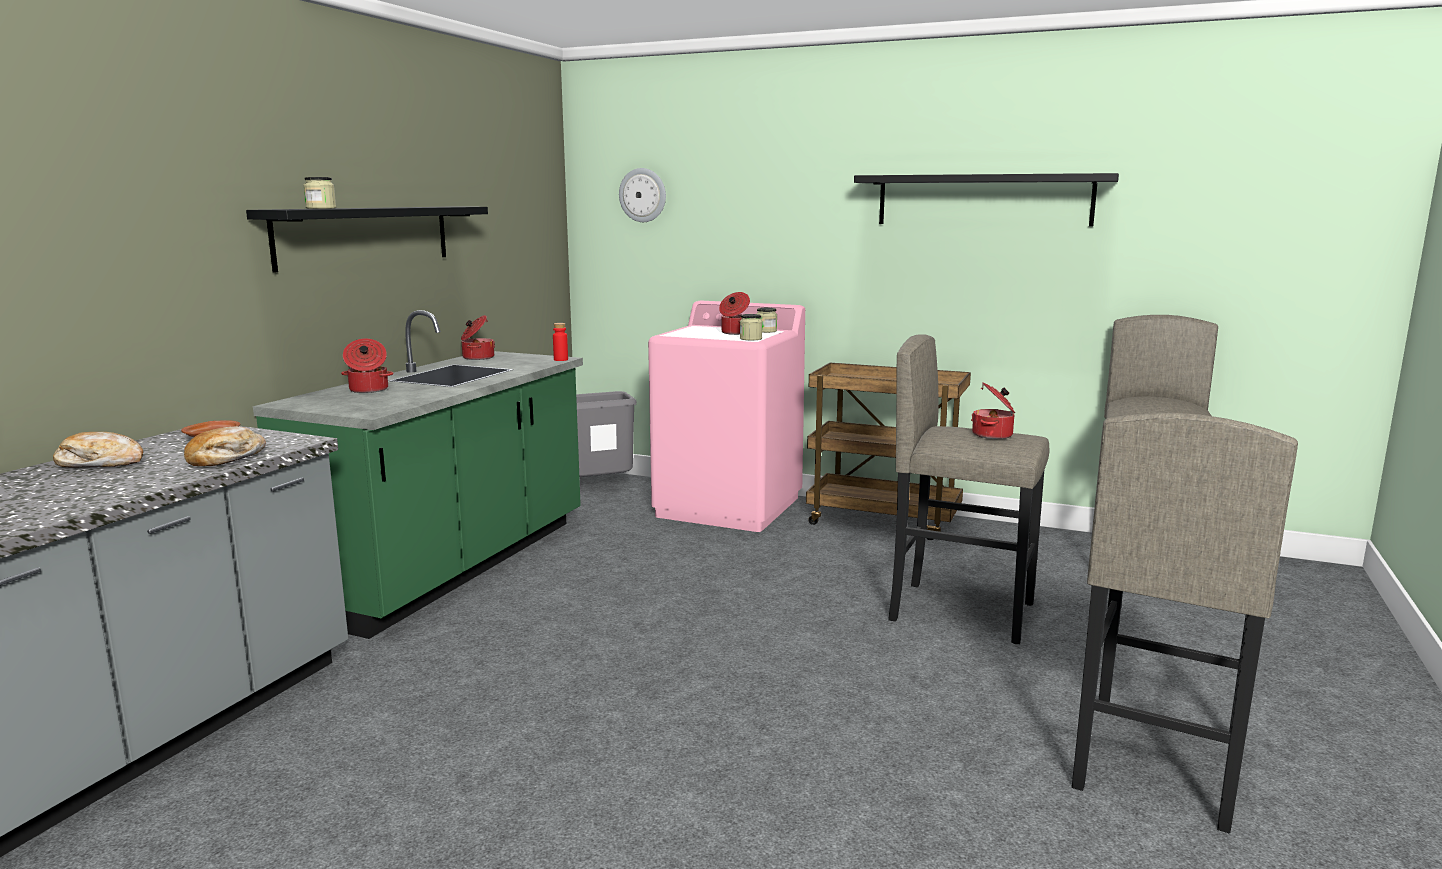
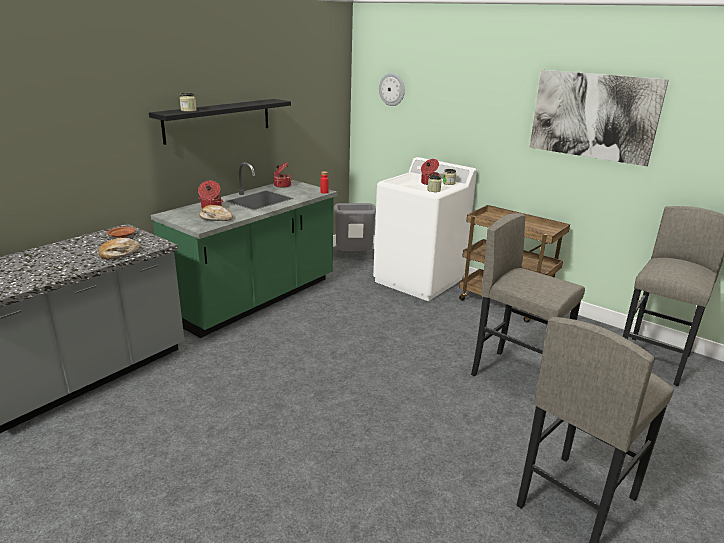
camera: 15 degrees right, 10 degrees up
(100, 463) = (65, 249): bread -> bread (216, 218)
(729, 507) = (419, 280): pink washing machine -> white washing machine
(983, 200) = (593, 116): black shelf -> picture
(993, 435) = (545, 282): cooking pot -> none

